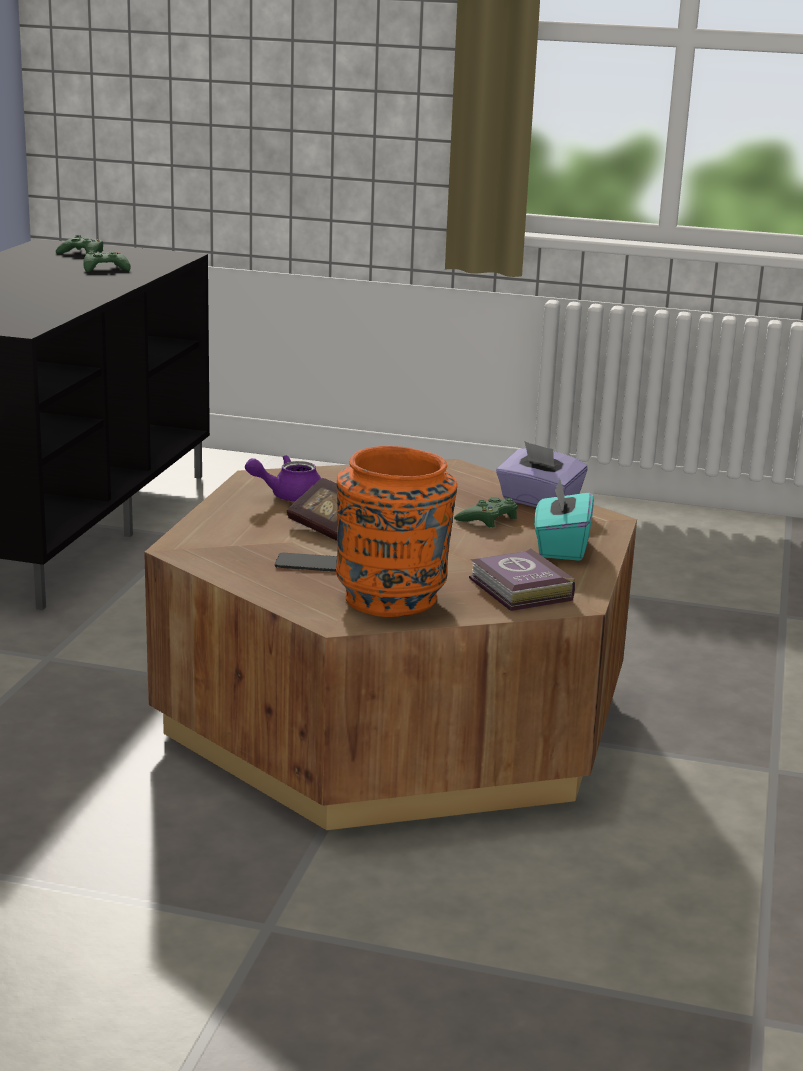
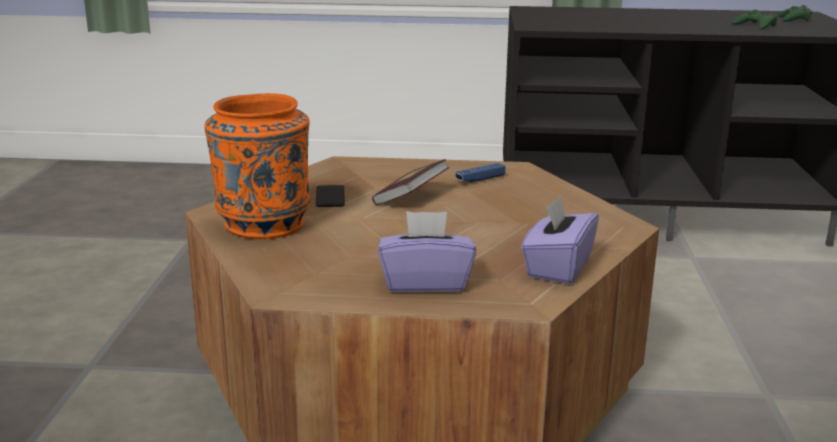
camera: 80 degrees right, 0 degrees up
(288, 496) = (480, 179): purple teapot -> blue game controller
(488, 519) = (484, 248): green game controller -> none
(519, 590) = (299, 269): book -> none
(561, 547) = (425, 282): turquoise tissue box -> purple tissue box

